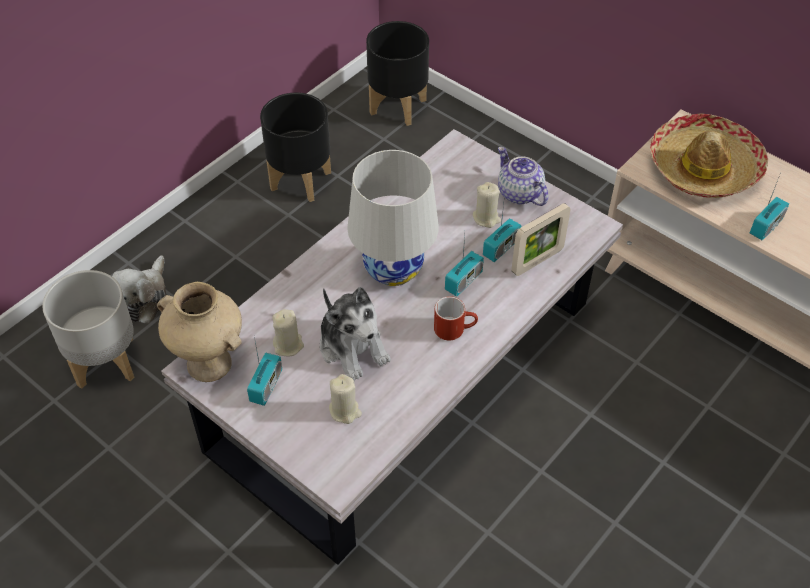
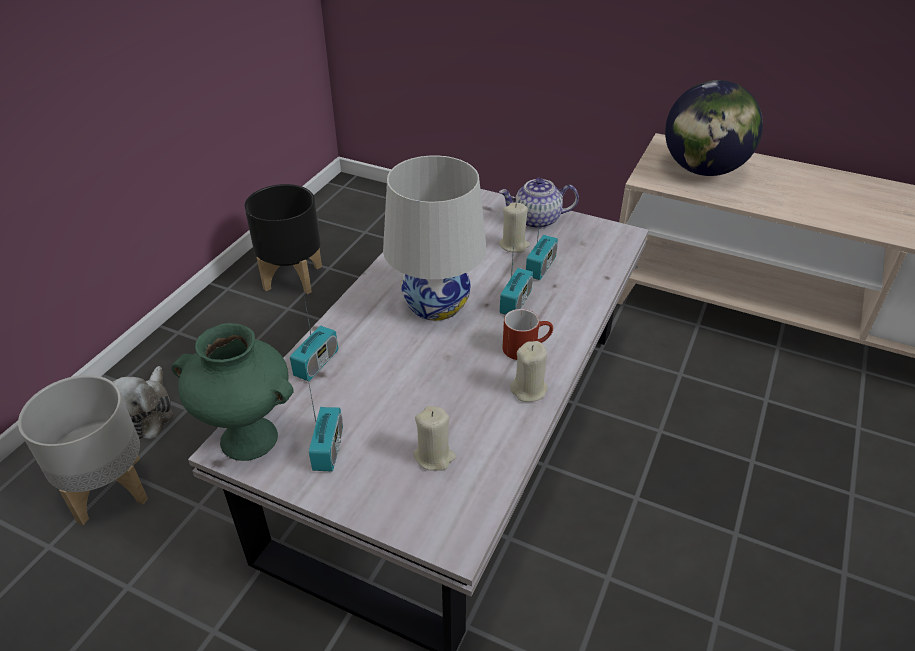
camera: 15 degrees left, 10 degrees down
(211, 363) = (251, 438): beige vase -> green vase
(288, 345) = (342, 400): beige candle -> beige candle (529, 390)
(353, 347) = (419, 387): plush toy -> none
(398, 106) = (370, 205): black planter -> none
(519, 193) = (536, 220): teapot -> teapot turned 45 degrees counterclockwise
(537, 261) = (582, 272): picture frame -> none
(704, 167) = (703, 170): hat -> globe
(766, 226) = (786, 204): radio -> radio (316, 363)

